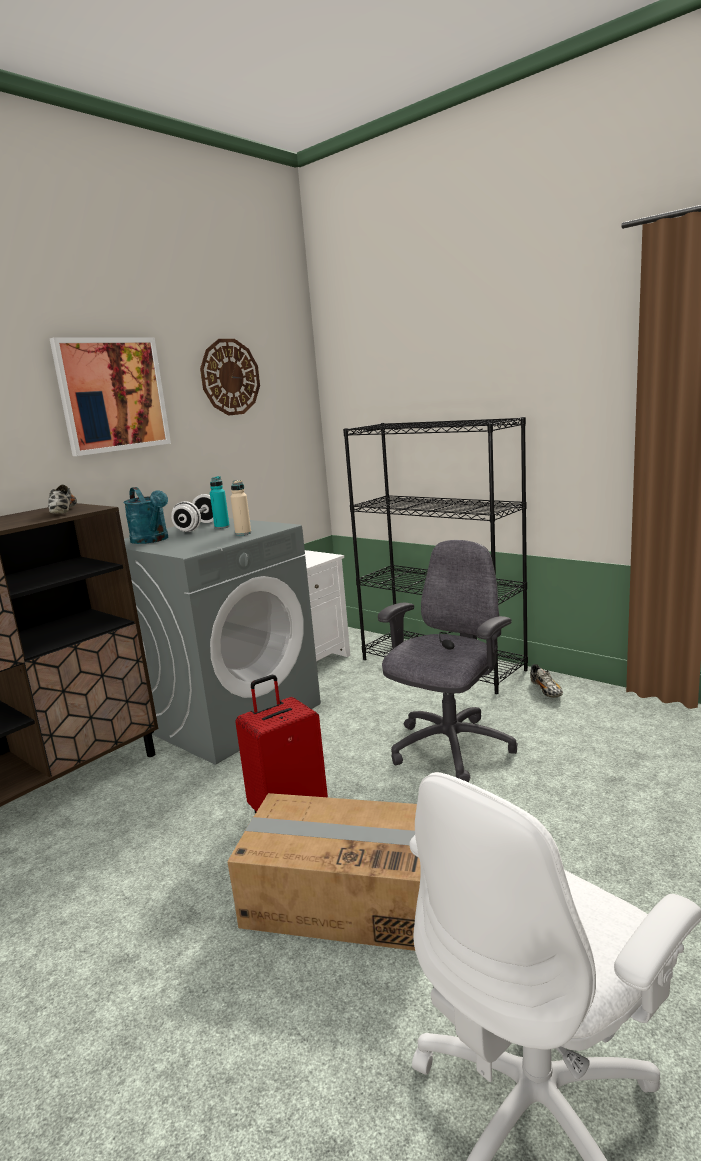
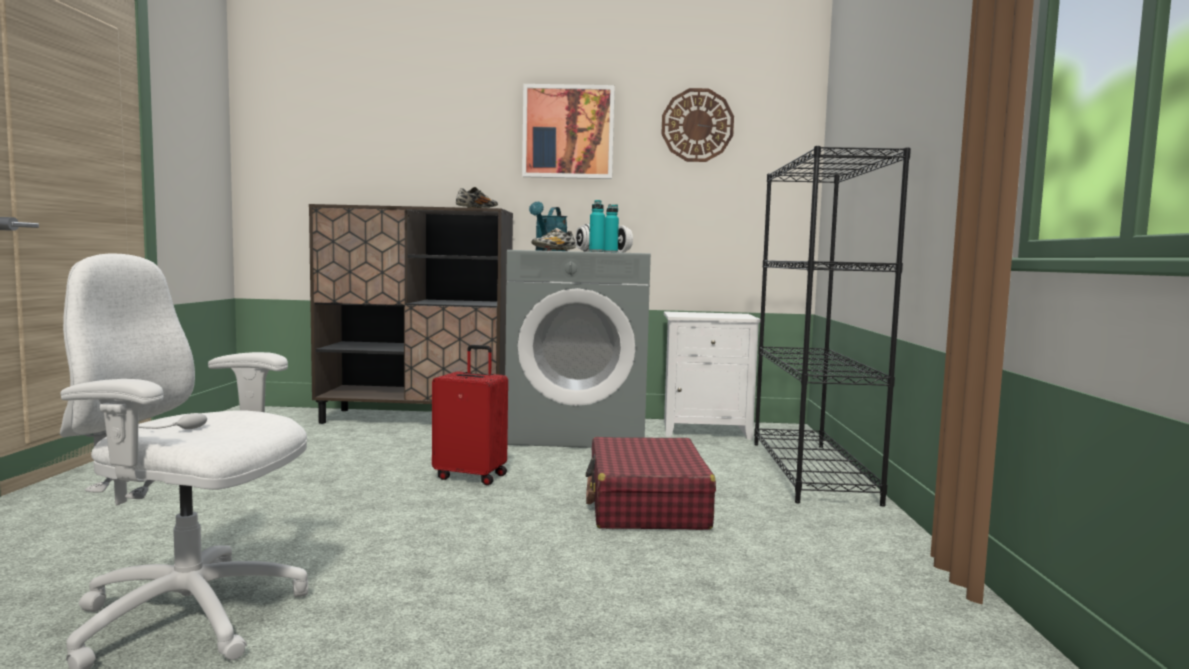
camera: 50 degrees right, 10 degrees down
(243, 533) = (596, 251): beige bottle -> turquoise bottle
(345, 895) = (385, 514): cardboard box -> none
(449, 749) = (646, 505): grey office chair -> red suitcase
(546, 691) = (852, 522): shoe -> shoe (554, 250)

